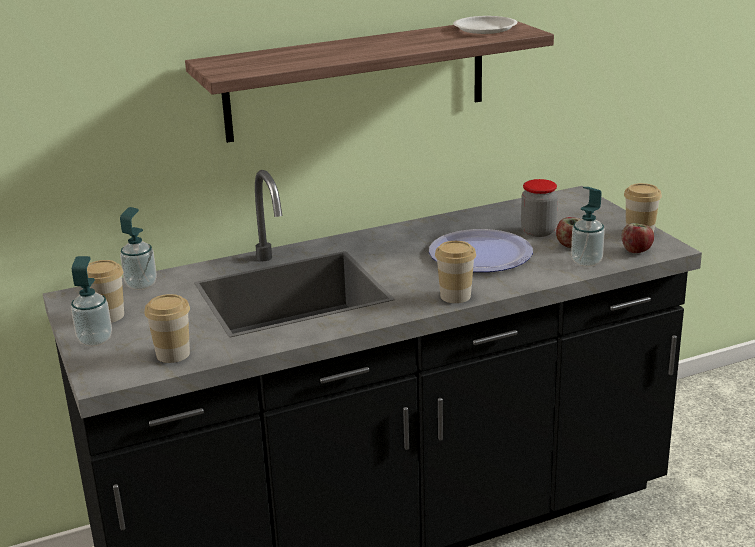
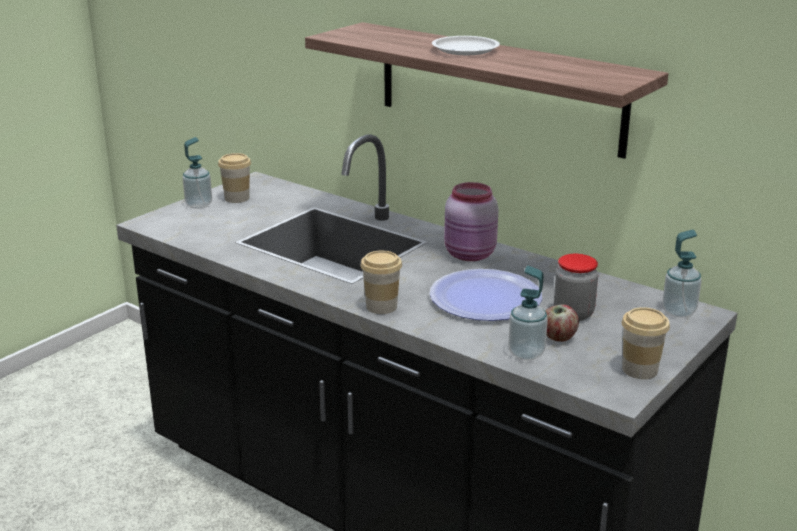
camera: 60 degrees right, 0 degrees up
(141, 285) = (294, 193): soap dispenser -> soap dispenser (678, 311)
(173, 354) = (195, 232): cup -> none
(394, 241) = (470, 255): none -> pink jar
(485, 29) = (598, 72): white plate -> white plate (466, 50)
(636, 251) = (588, 376): apple -> none

